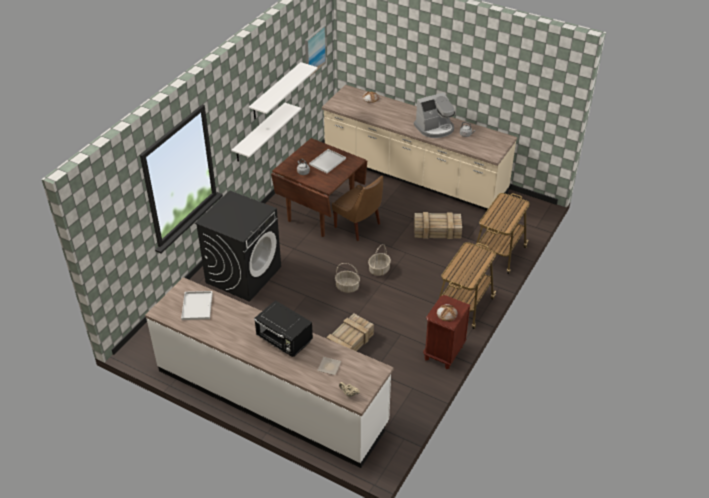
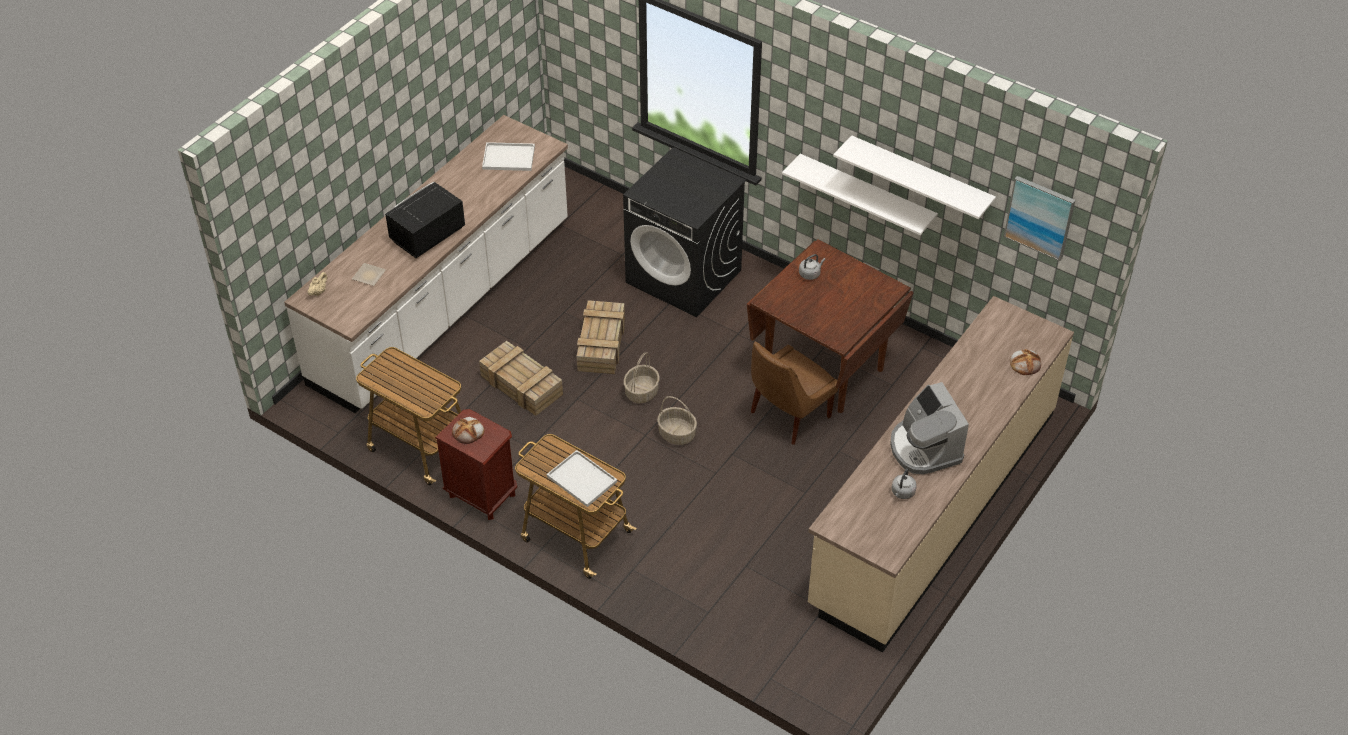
camera: 95 degrees right, 5 degrees up
(327, 161) = (839, 305): white tray -> white tray (583, 479)
(438, 230) = (770, 524): crate -> crate (601, 345)
(498, 254) = (698, 604): cart -> cart (419, 445)

